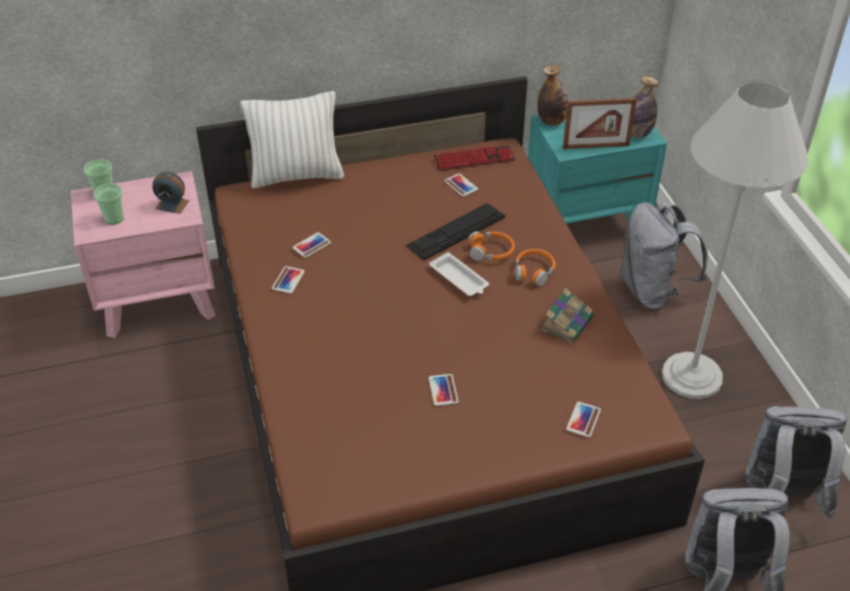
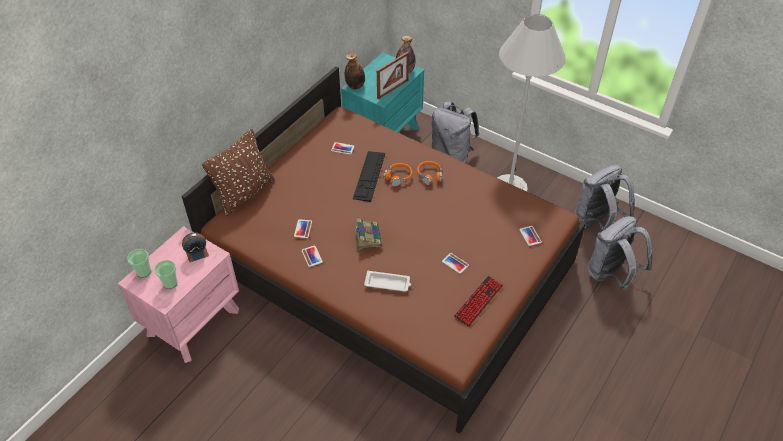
camera: 40 degrees left, 5 degrees up
(296, 175) = (245, 193): white pillow -> brown pillow
(459, 279) = (399, 201): white tray -> white tray (388, 283)
(474, 159) = (333, 130): keyboard -> keyboard (478, 301)
(567, 322) = (473, 192): book -> book (367, 237)

